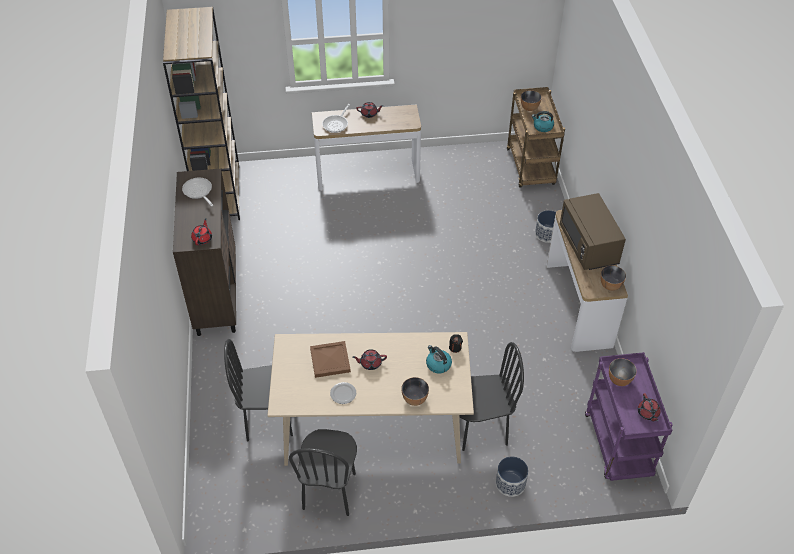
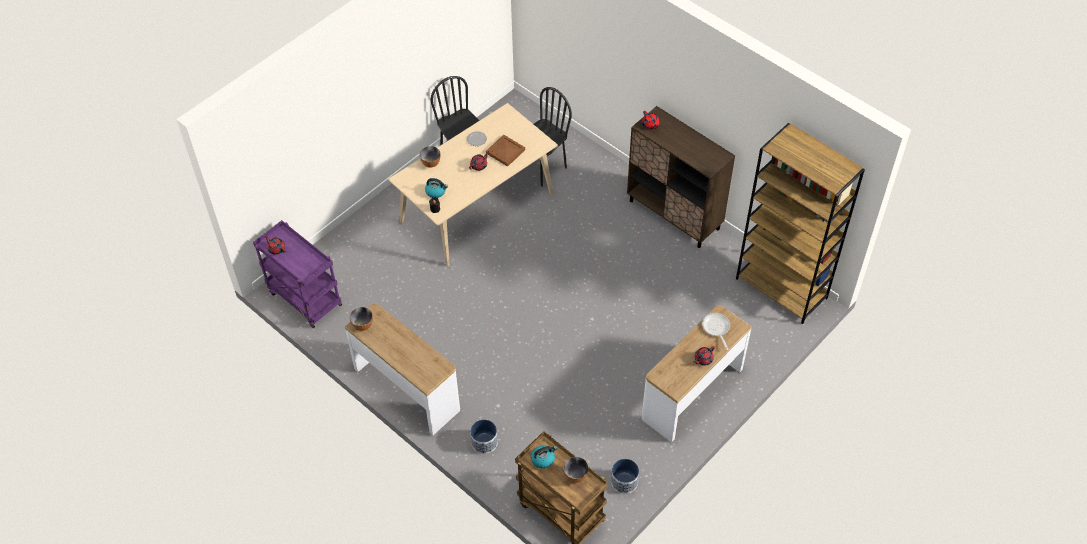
camera: 140 degrees right, 5 degrees up
(198, 192) = (698, 151): frying pan -> none
(480, 429) = (404, 249): black chair -> none
(510, 483) = (358, 230): planter -> planter (624, 482)
(589, 246) = (404, 350): brown microwave -> none
(619, 380) = (309, 259): bowl -> none

